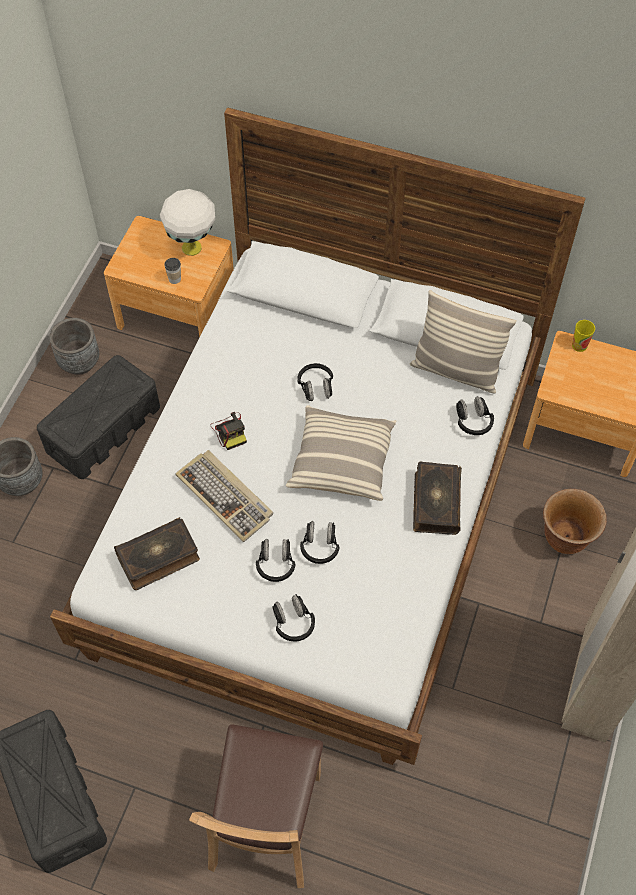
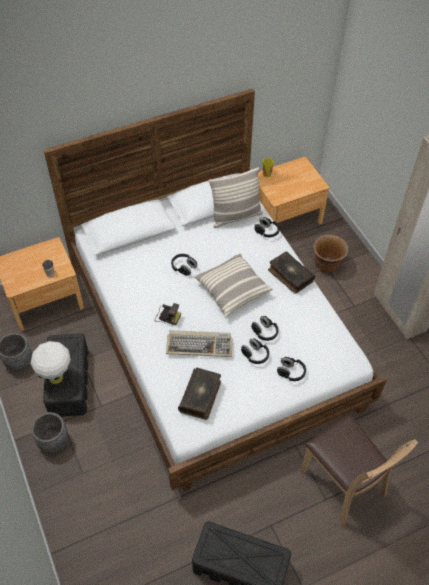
camera: 45 degrees left, 5 degrees down
(192, 248) = (43, 253): white table lamp -> white table lamp (57, 377)

